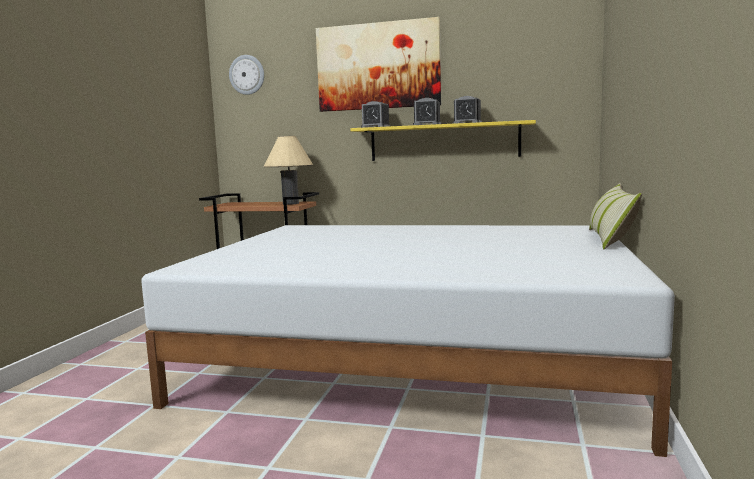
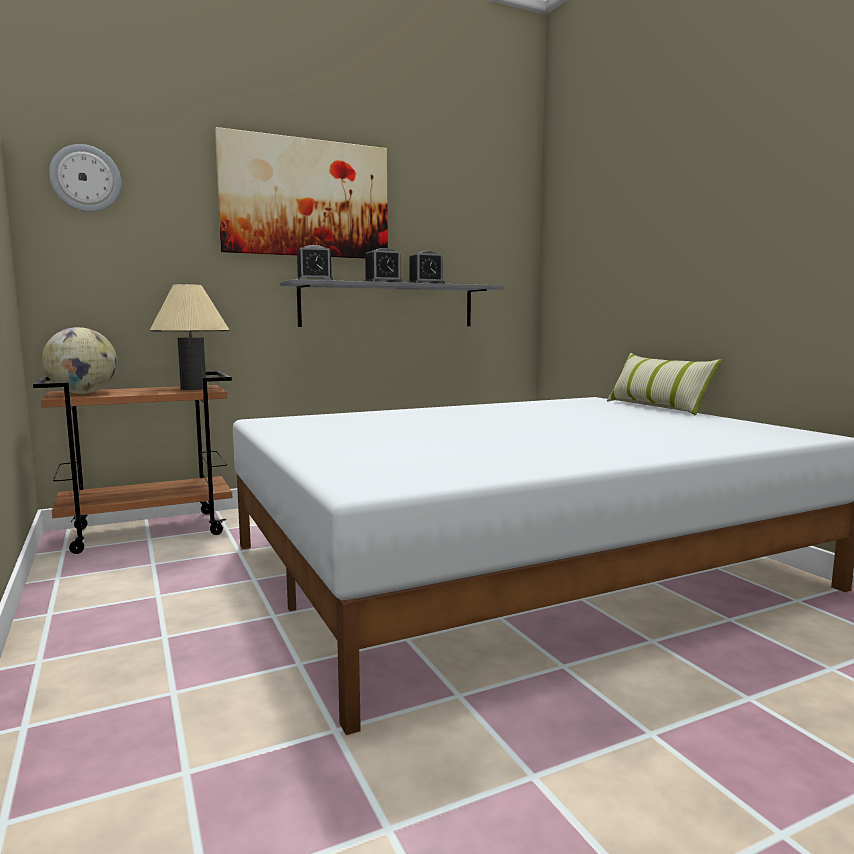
camera: 40 degrees left, 0 degrees up
(233, 204) = (83, 393): none -> globe
(444, 142) = (388, 305): yellow shelf -> grey shelf

